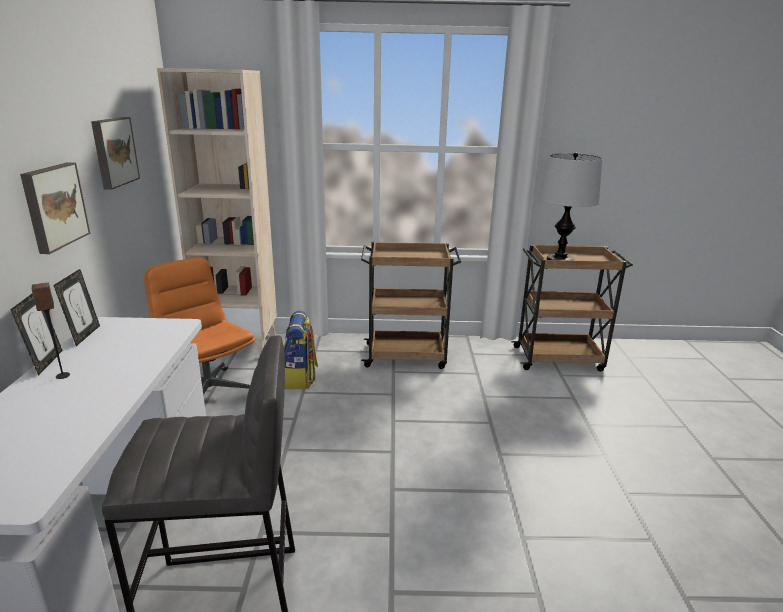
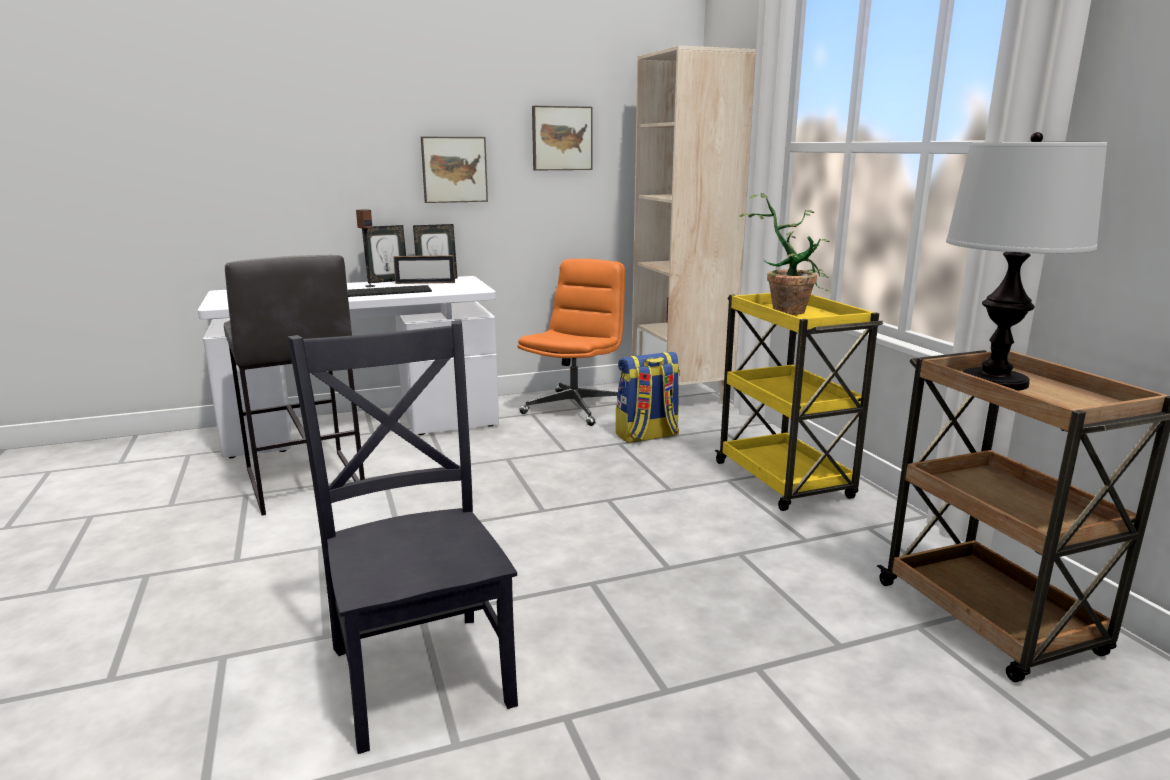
camera: 70 degrees right, 5 degrees down
(99, 344) = (425, 283): none -> picture frame
(115, 370) = (384, 291): none -> keyboard
(395, 255) = (787, 309): none -> potted plant
(407, 356) = (784, 481): brown cart -> yellow cart
(583, 546) = (421, 669): none -> black chair

